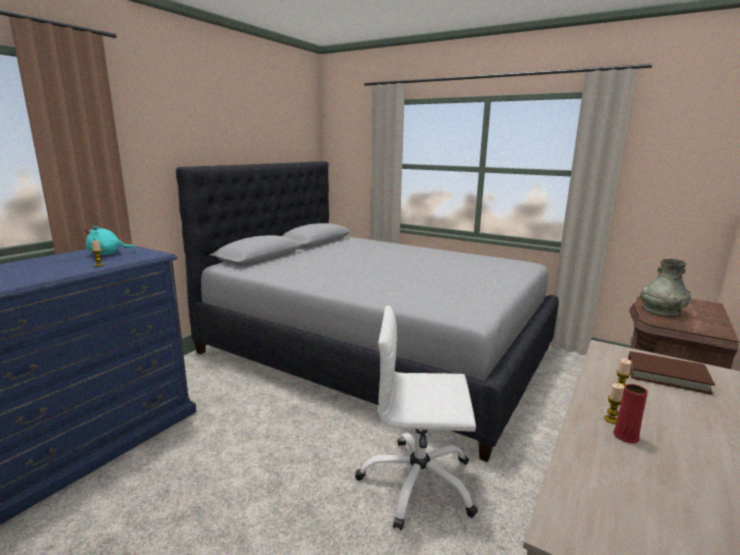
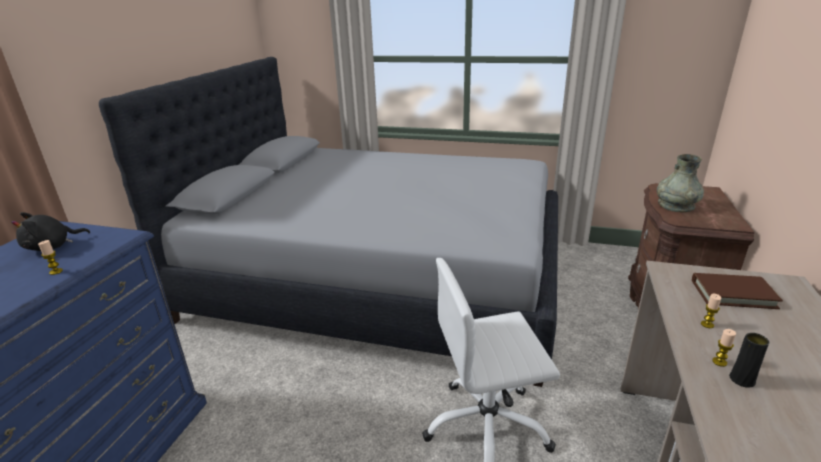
camera: 15 degrees left, 10 degrees up
(108, 254) = (52, 246): turquoise plush toy -> black plush toy
(626, 436) = (742, 379): red vase -> black vase

